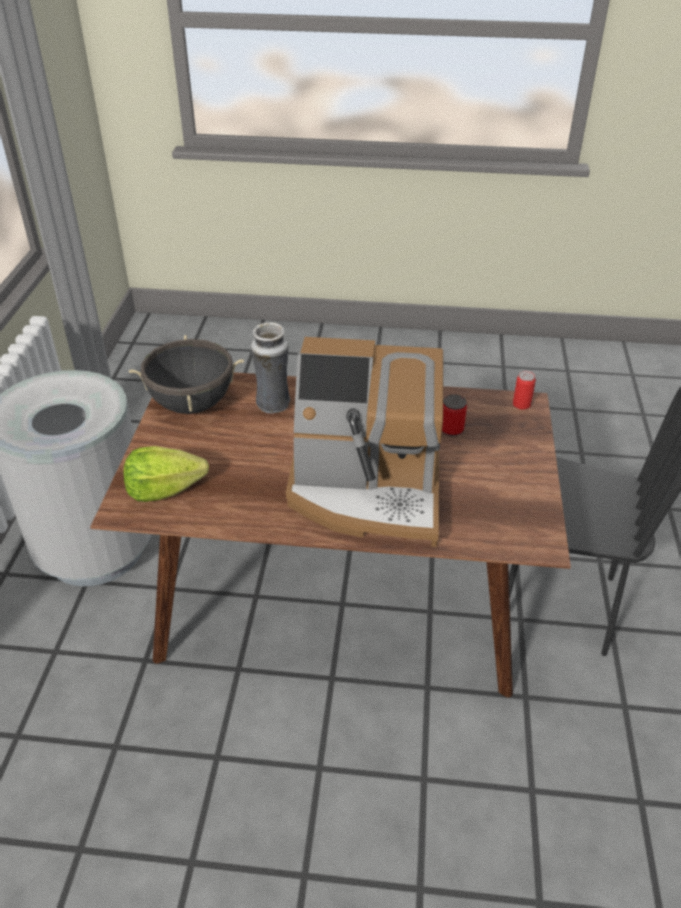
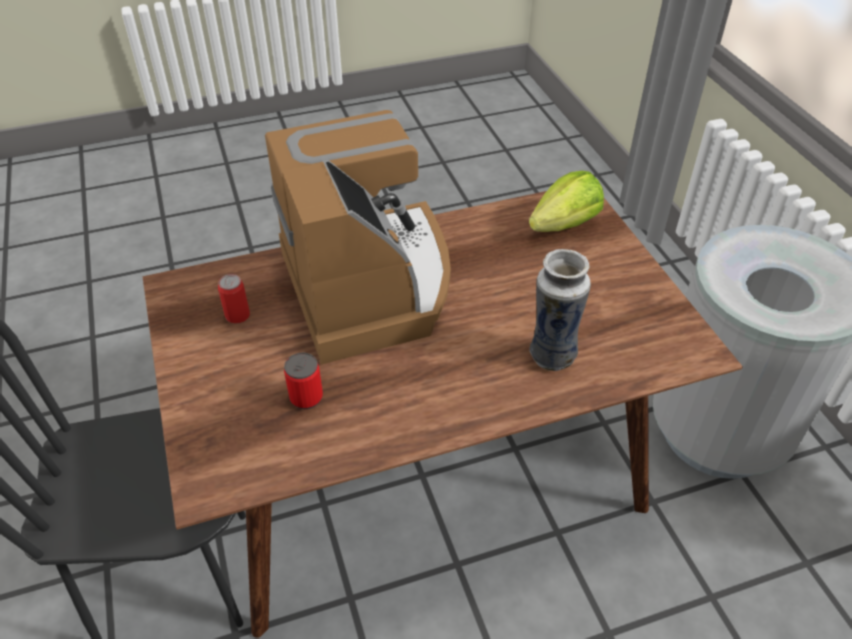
camera: 155 degrees right, 5 degrees up
(192, 404) = (645, 322): black cooking pot -> none
(367, 491) = (370, 285): coffee machine -> coffee machine turned 90 degrees clockwise
(521, 404) = (215, 482): can -> can (237, 315)

